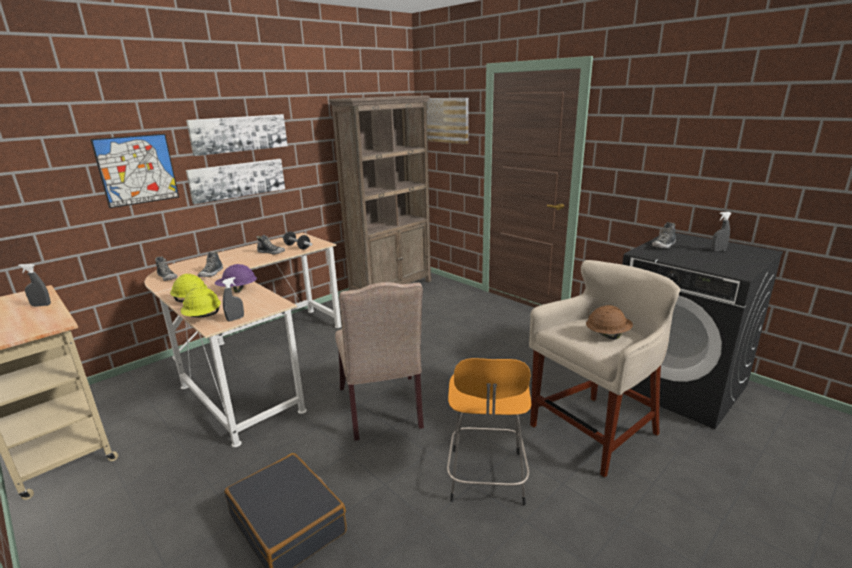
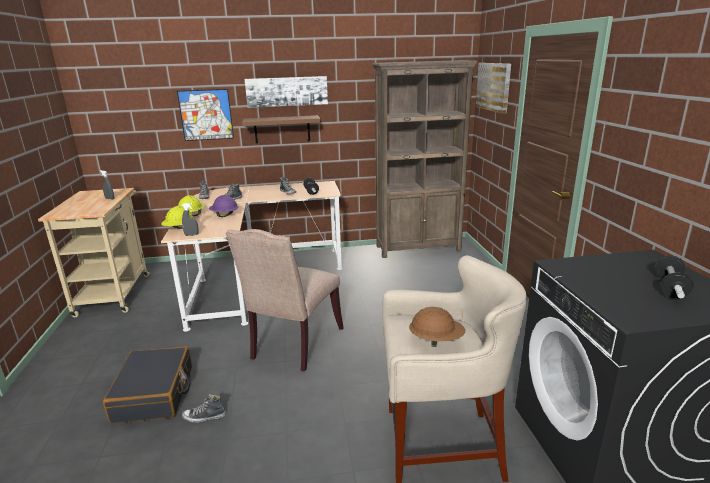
camera: 35 degrees right, 0 degrees up
(238, 180) = (282, 129): picture -> brown shelf
(486, 478) = (300, 433): orange stool -> none
(663, 246) = (604, 264): shoe -> shoe (204, 417)
(718, 250) = (670, 288): grey spray bottle -> dumbbell

